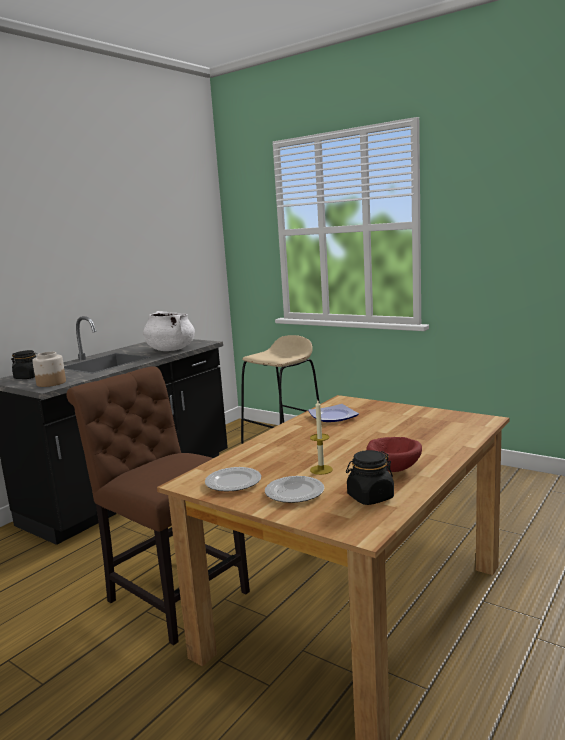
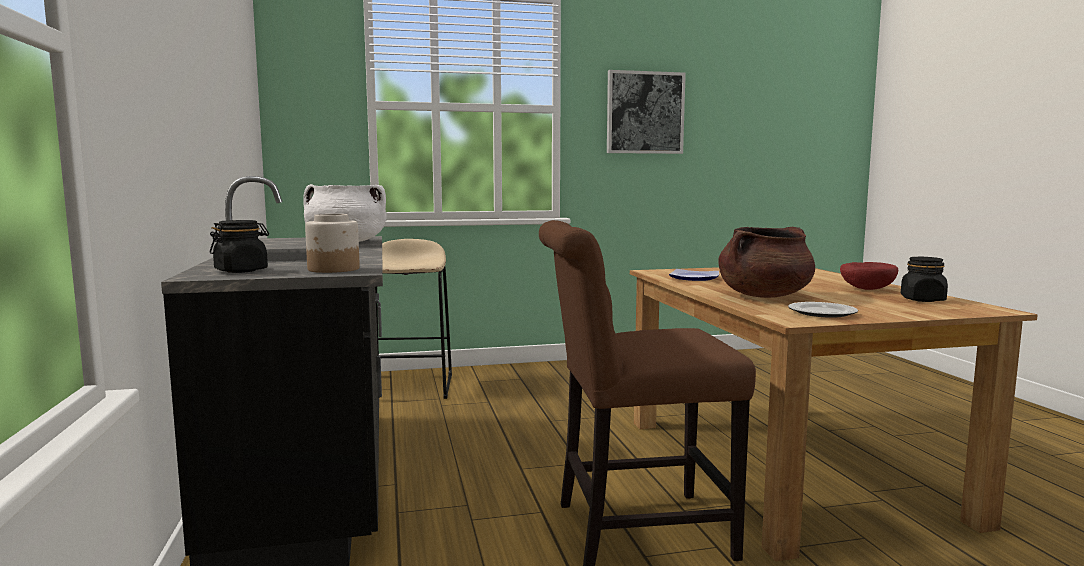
camera: 50 degrees left, 5 degrees down
(283, 452) = (764, 296): none -> brown cooking pot
(294, 492) = (880, 307): plate -> none
(321, 470) = (835, 297): candle -> none
(505, 221) = (645, 113): none -> picture

